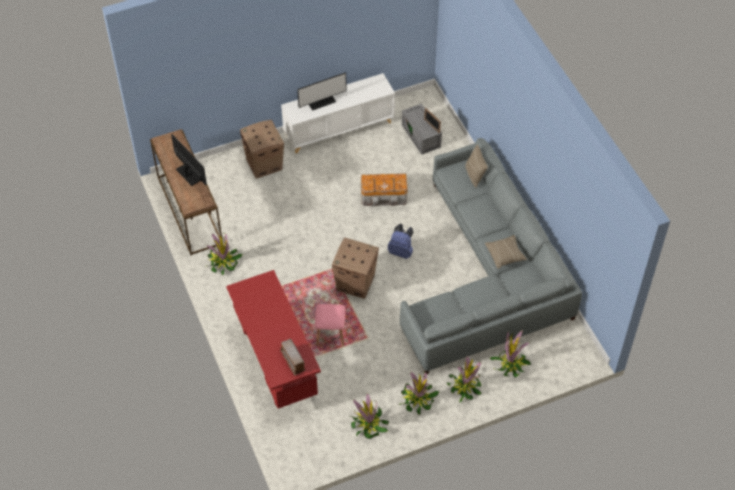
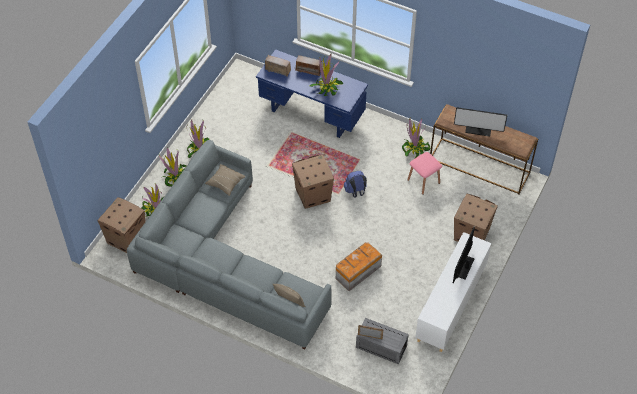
camera: 140 degrees right, 0 degrees up
(263, 339) = (308, 70): none -> radio
(275, 361) = (312, 114): red desk -> blue desk
(330, 334) = (295, 152): pink stool -> pink stool (423, 181)
(368, 424) = (218, 117): potted plant -> potted plant (327, 87)
(401, 251) = (303, 238): blue backpack -> blue backpack (355, 192)
(505, 255) = (210, 251): beige pillow -> beige pillow (225, 183)
(557, 355) = (127, 239): none -> cardboard box

